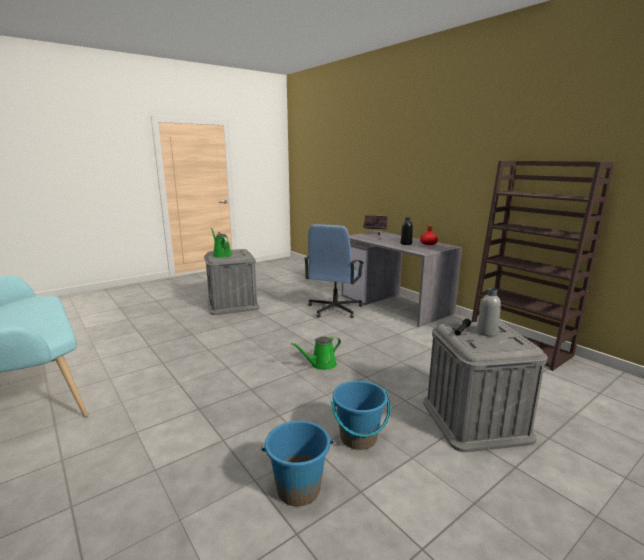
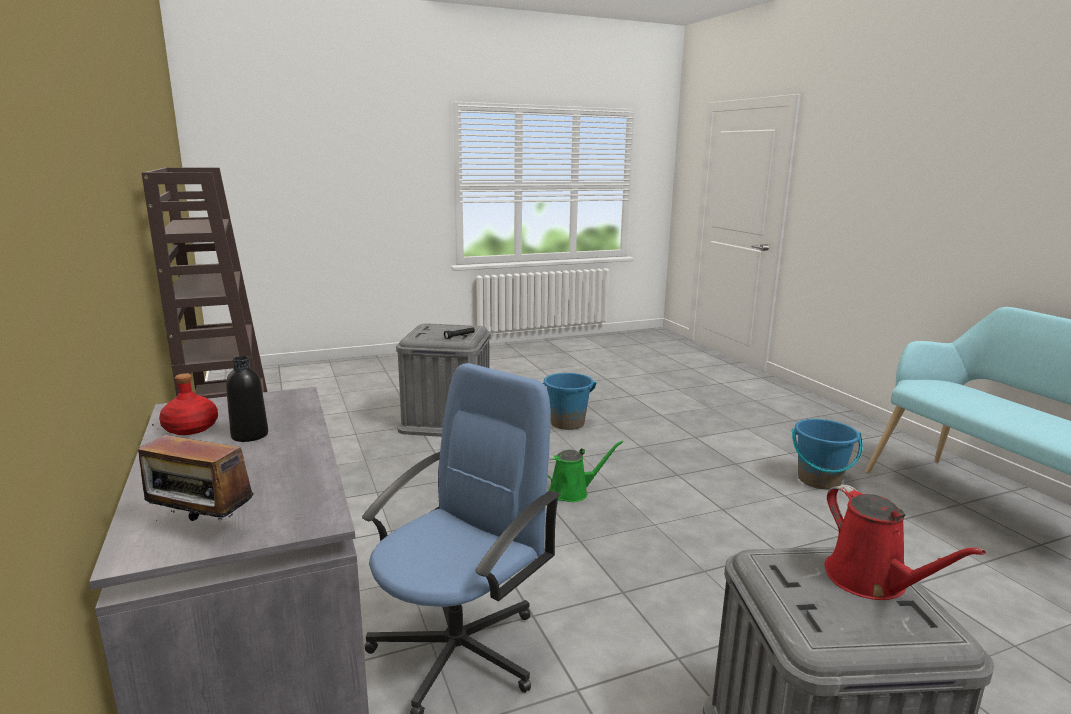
camera: 165 degrees left, 0 degrees up
(221, 255) = (871, 581): green watering can -> red watering can
(298, 489) = (627, 408): blue bucket -> blue bucket (819, 480)
(486, 332) = (440, 333): grey bottle -> none

